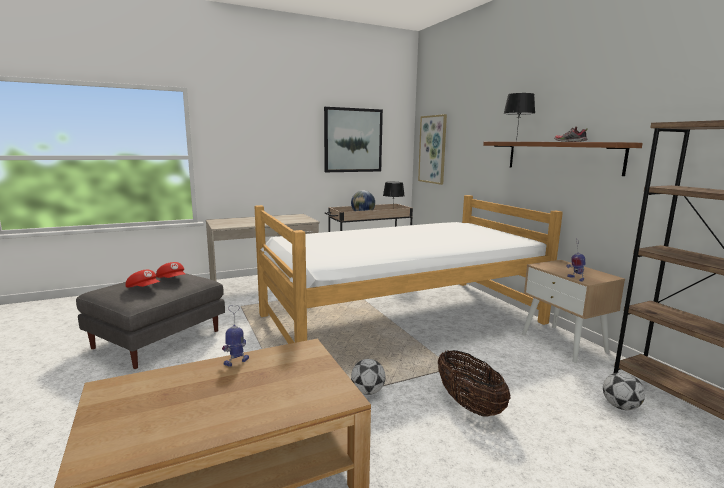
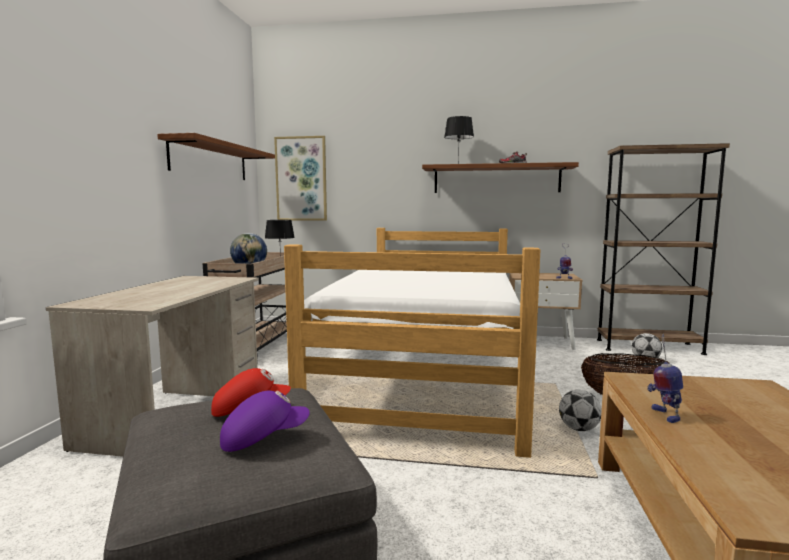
camera: 55 degrees left, 5 degrees down
(144, 288) = (263, 438): red cap -> purple cap
(353, 140) = (210, 161): picture -> shelf

